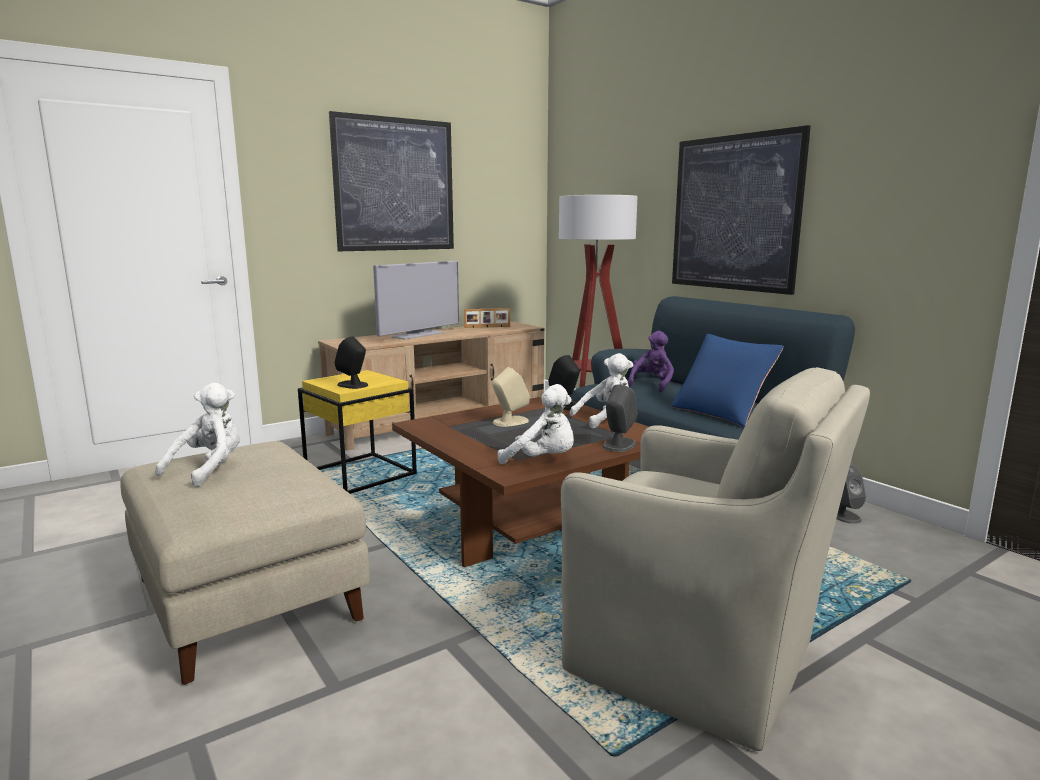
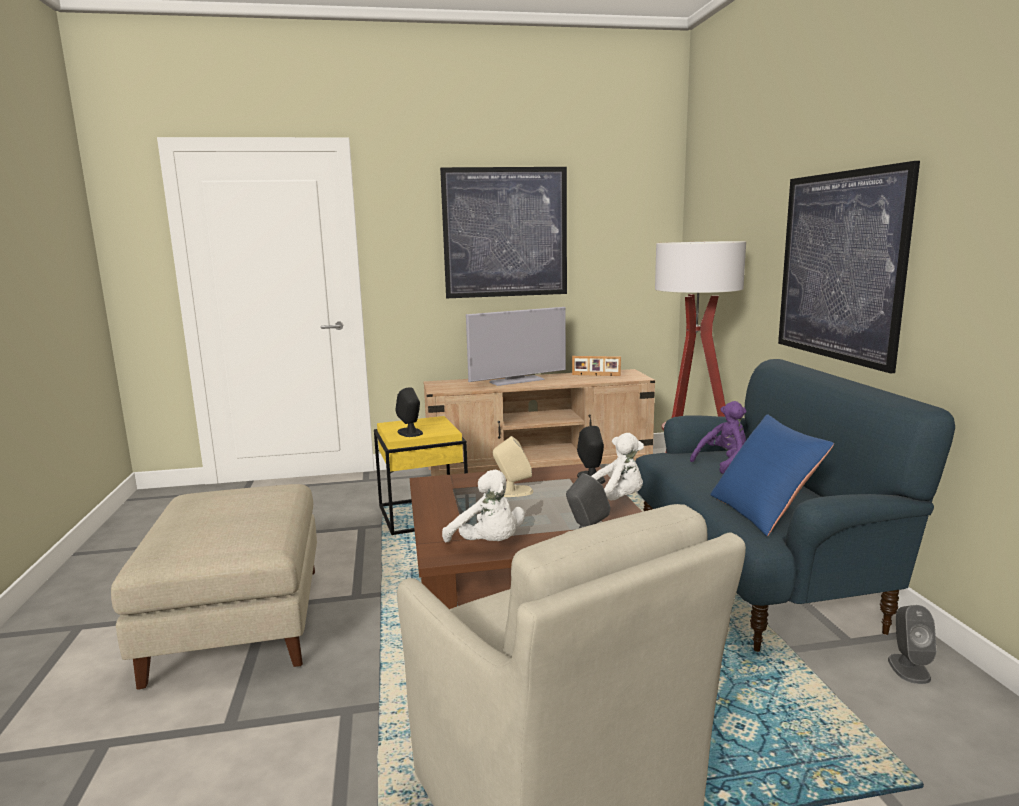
camera: 25 degrees right, 0 degrees up
(209, 469) = (214, 507): white plush toy -> none

